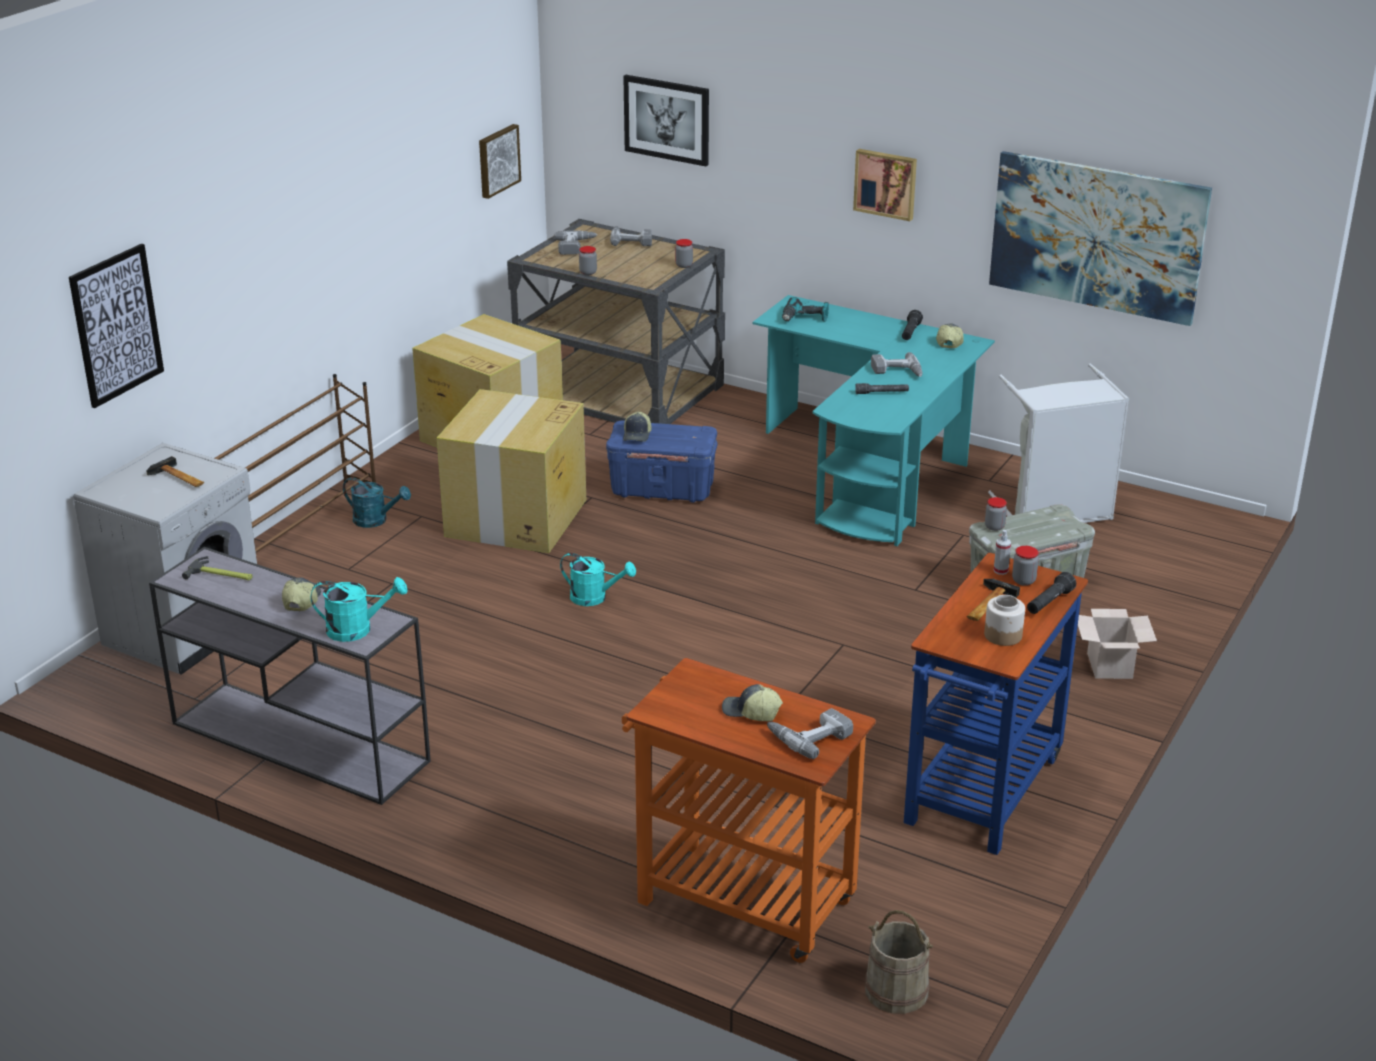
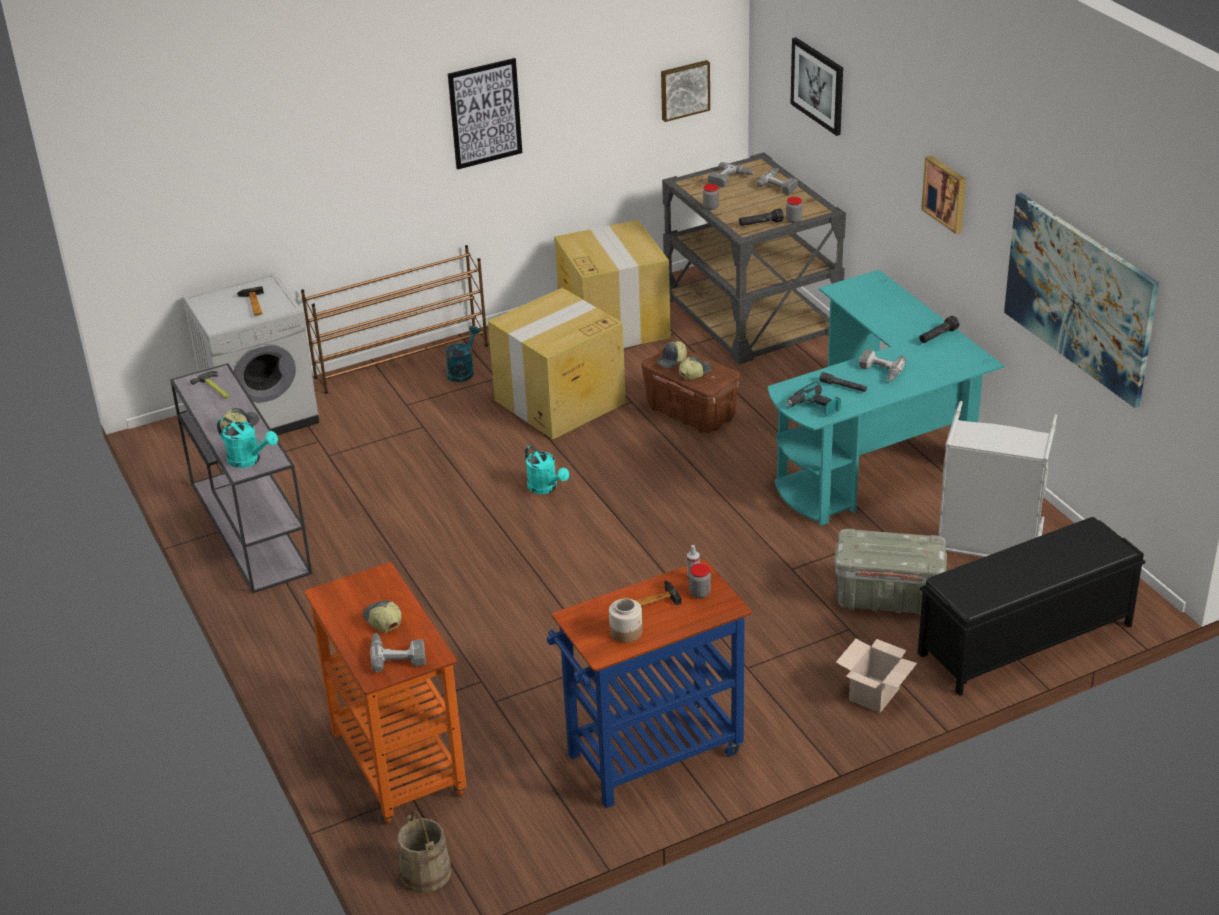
camera: 35 degrees right, 5 degrees up
(116, 325) = (235, 179): picture -> picture (485, 113)
(376, 520) = (463, 371): turquoise watering can -> turquoise watering can turned 120 degrees counterclockwise
(663, 489) = (691, 413): blue storage box -> brown storage box
(804, 318) = (864, 297): power drill -> power drill (814, 407)
(949, 342) = (960, 355): cap -> cap (694, 372)
(994, 527) = (858, 537): jar -> none
(1049, 603) = (695, 619): black flashlight -> black flashlight (760, 224)
(1174, 579) = (1023, 640): none -> black bench

